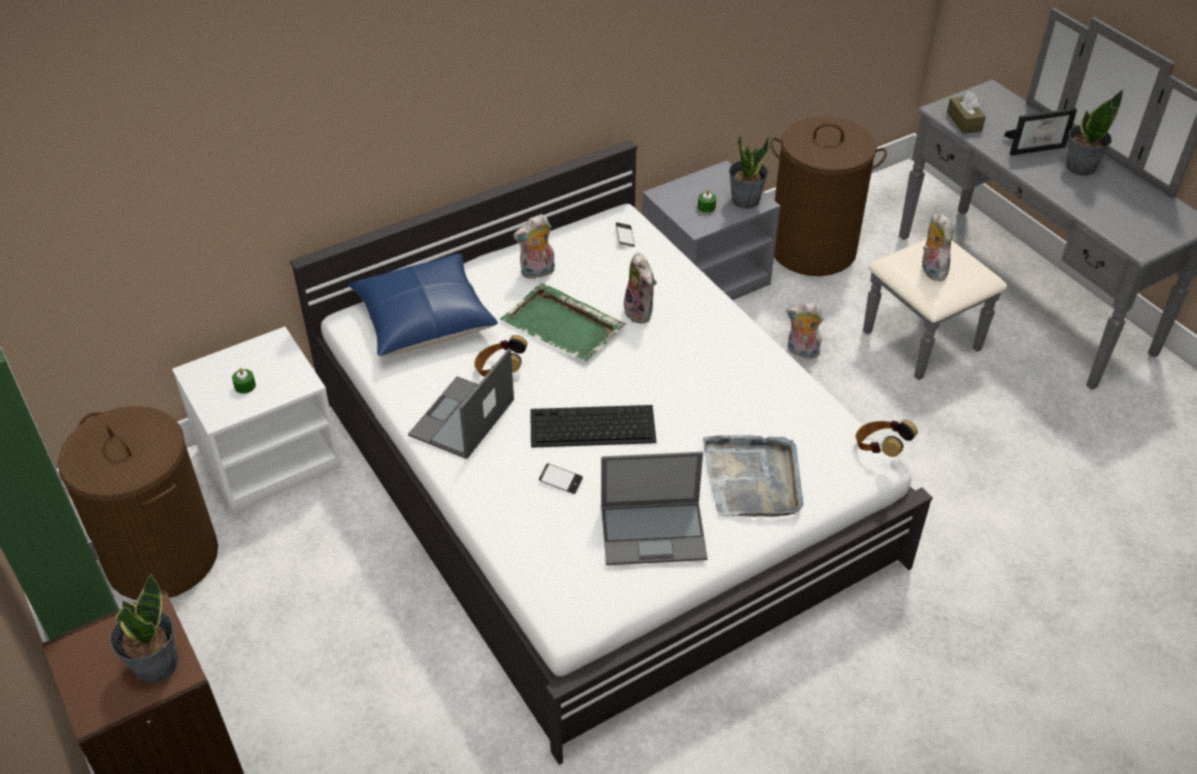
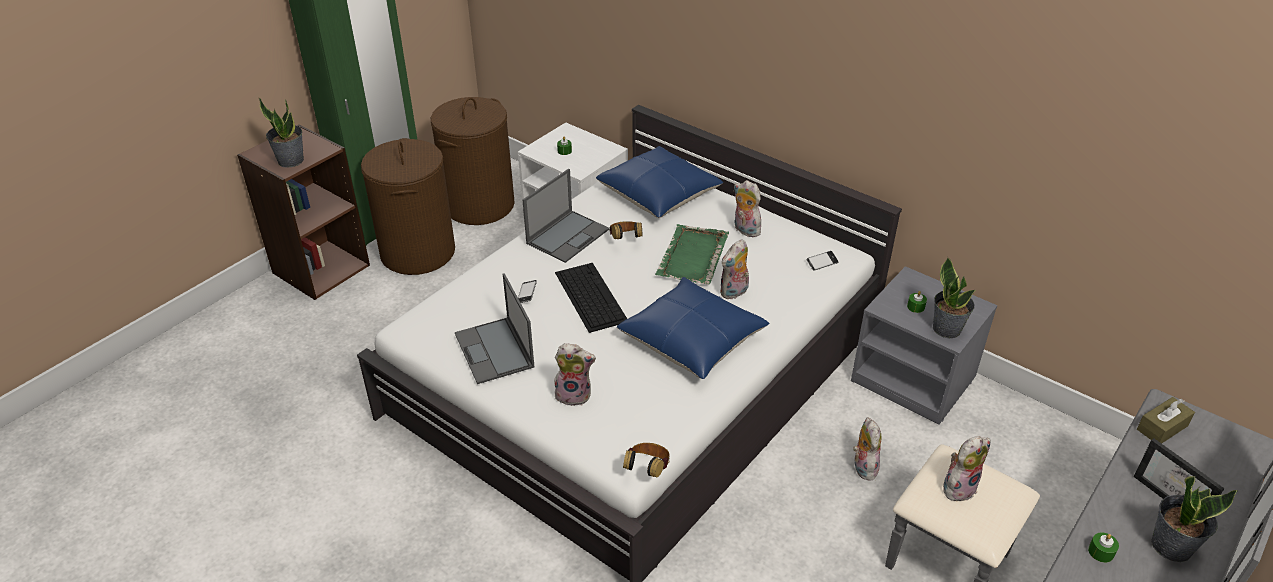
camera: 70 degrees right, 5 degrees down
(461, 419) = (568, 236): laptop -> laptop turned 120 degrees clockwise
(702, 365) = (692, 339): none -> blue pillow
(753, 479) = (574, 394): grey tray -> plush toy
(813, 249) = (1018, 446): brown laundry basket -> brown laundry basket (418, 252)
(1081, 200) = (1101, 552): none -> green candle

